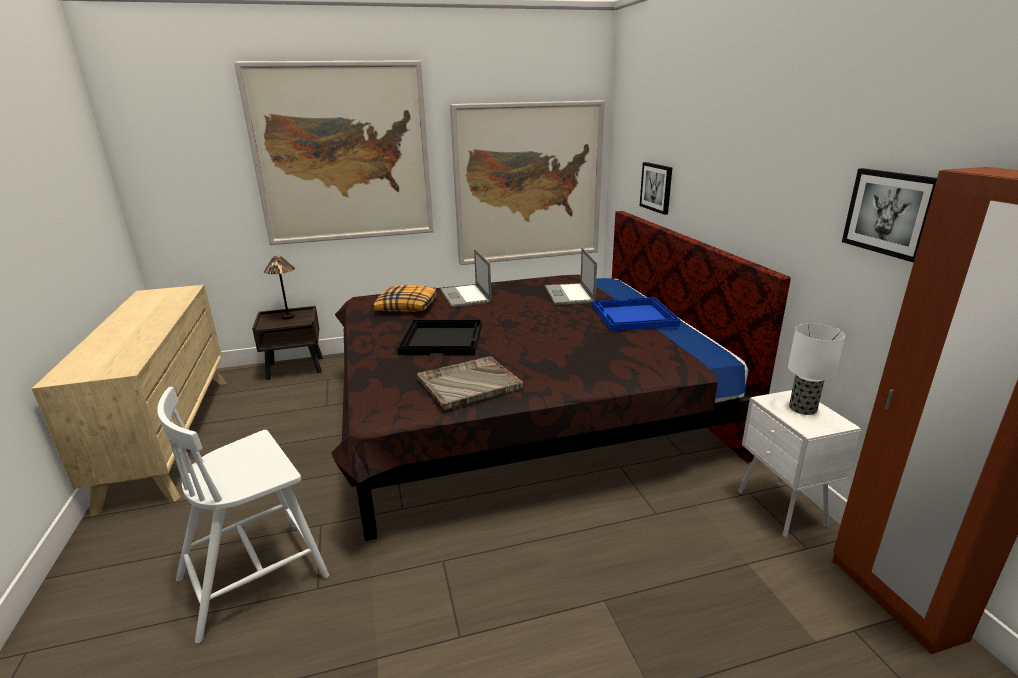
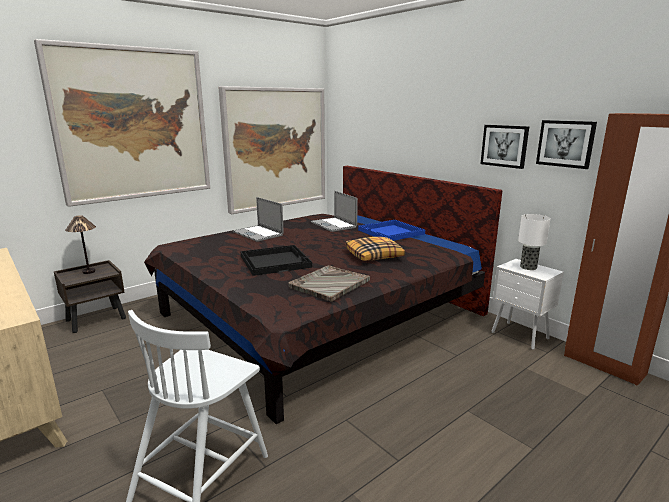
camera: 25 degrees left, 5 degrees down
(407, 307) = (219, 245): pillow -> pillow (374, 255)
(656, 187) = (377, 146): picture -> picture (504, 146)

